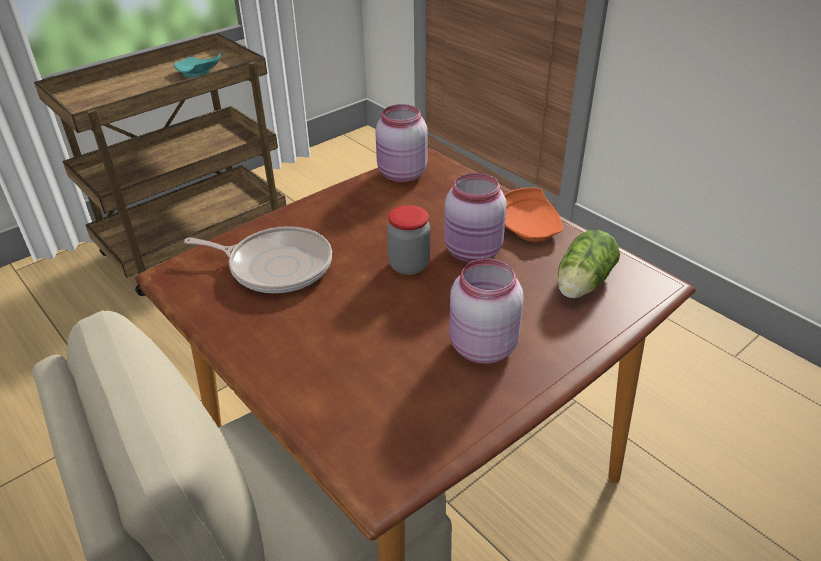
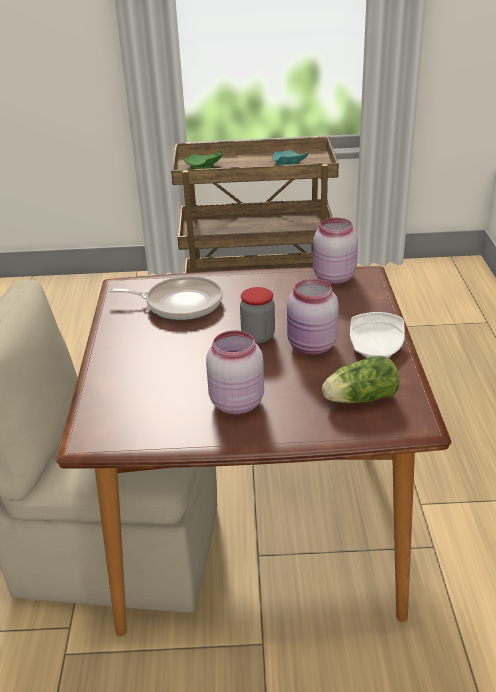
camera: 40 degrees right, 5 degrees down
(97, 101) = (204, 167): none -> green plate
(276, 266) = (180, 304): frying pan -> frying pan turned 45 degrees counterclockwise
(530, 227) = (377, 347): orange plate -> white plate

